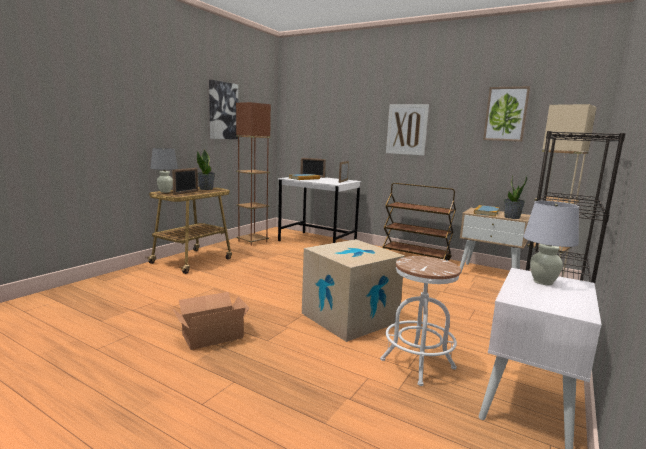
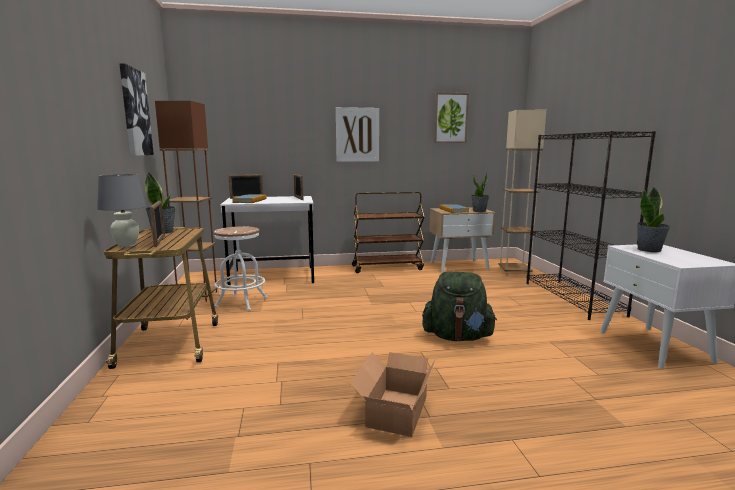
camera: 40 degrees left, 0 degrees up
(349, 317) = (457, 337): cardboard box -> green backpack
(417, 364) = (568, 351): white stool -> white stool (241, 302)
(543, 282) = (649, 250): white table lamp -> potted plant

